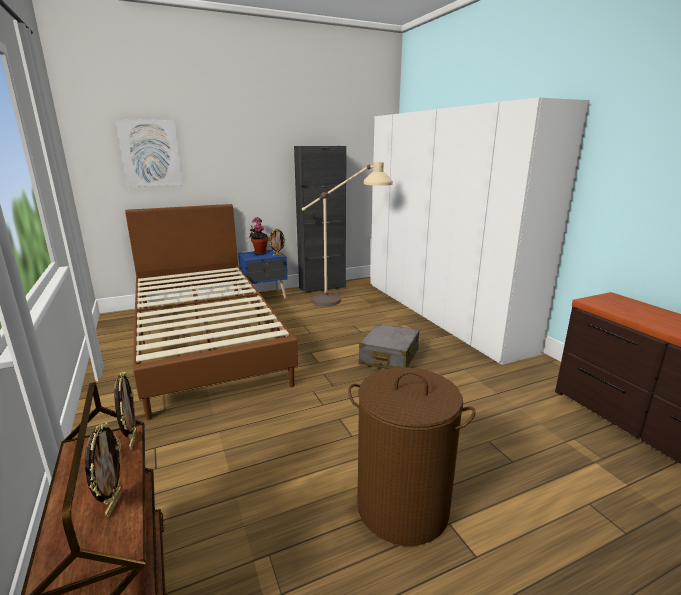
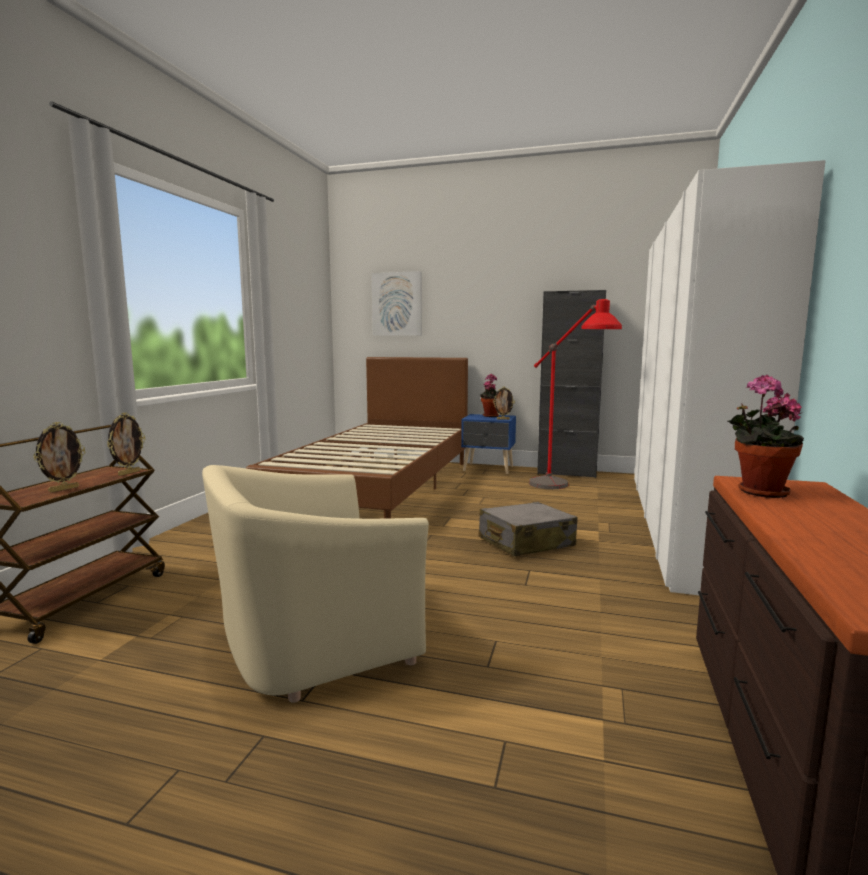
camera: 40 degrees right, 10 degrees down
(344, 304) = (564, 491): beige floor lamp -> red floor lamp
(402, 507) = (312, 640): brown laundry basket -> beige armchair
(616, 308) = (758, 492): none -> potted plant

